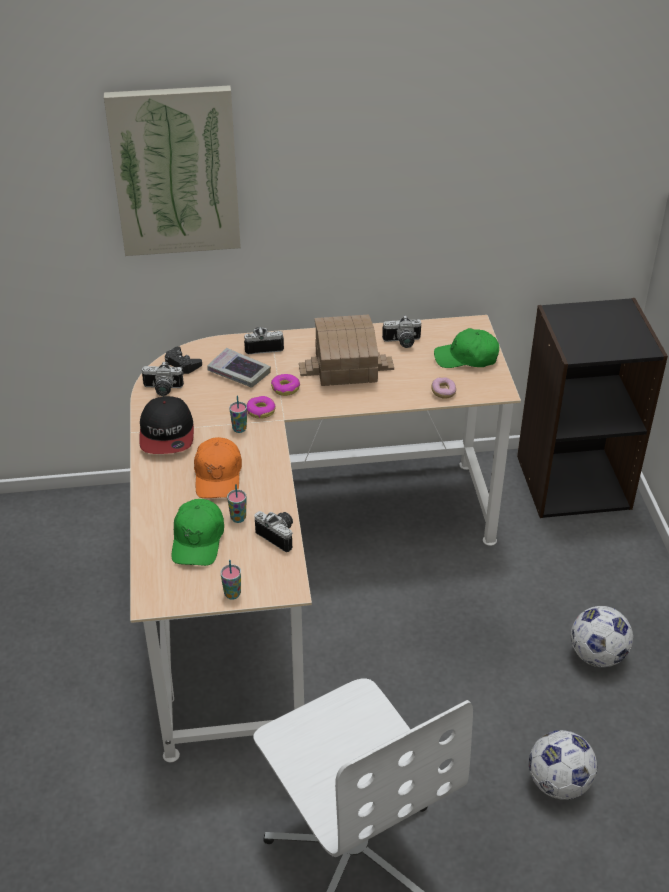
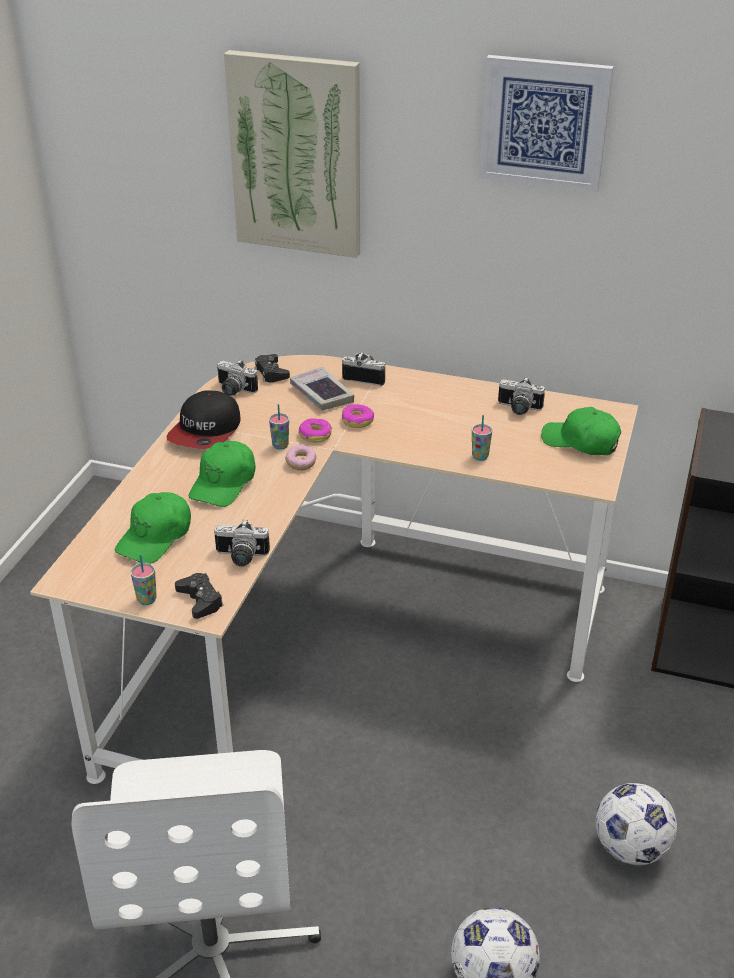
camera: 25 degrees right, 5 degrees down
(218, 476) = (224, 483): orange cap -> green cap
(238, 518) = (211, 529): cup -> cup (480, 457)
(275, 580) = (200, 600): none -> black game controller
(280, 535) = (241, 557): camera -> camera turned 120 degrees clockwise
(346, 368) = (437, 418): toy house -> none
(395, 109) = (544, 123): none -> picture
(443, 392) = (528, 469): donut -> donut (301, 463)

